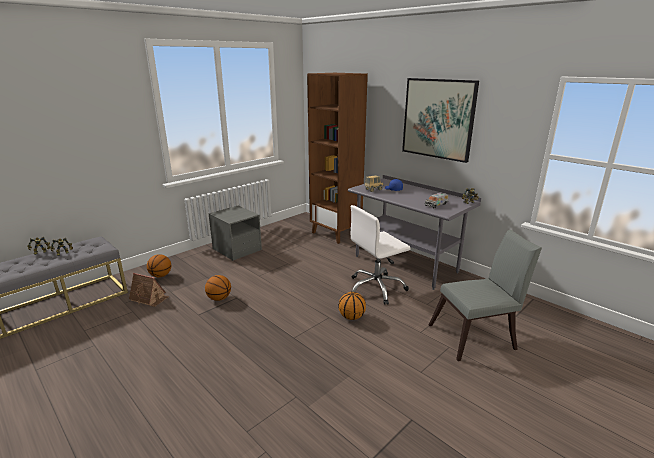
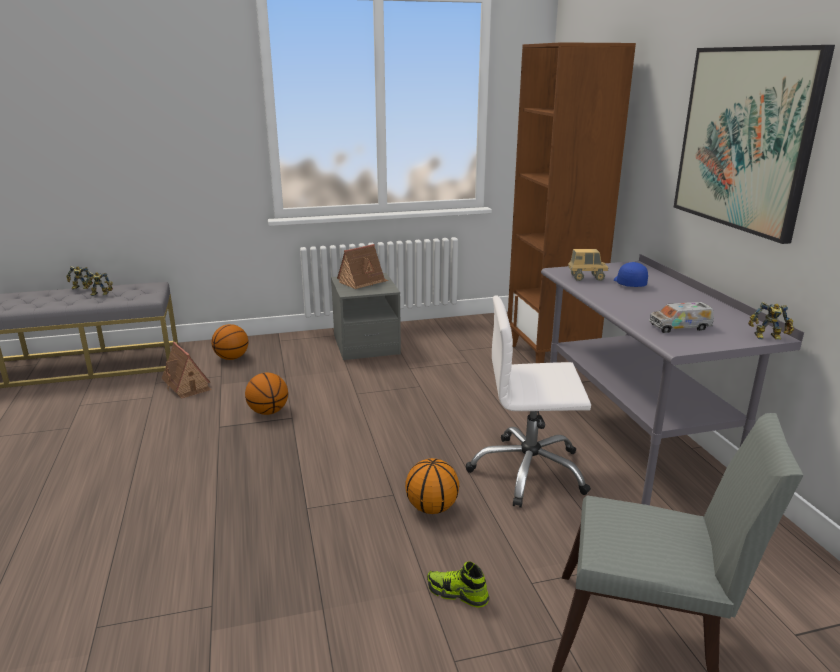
camera: 30 degrees right, 0 degrees up
(231, 212) = (363, 282): none -> toy house
(397, 347) = (457, 593): none -> shoe

